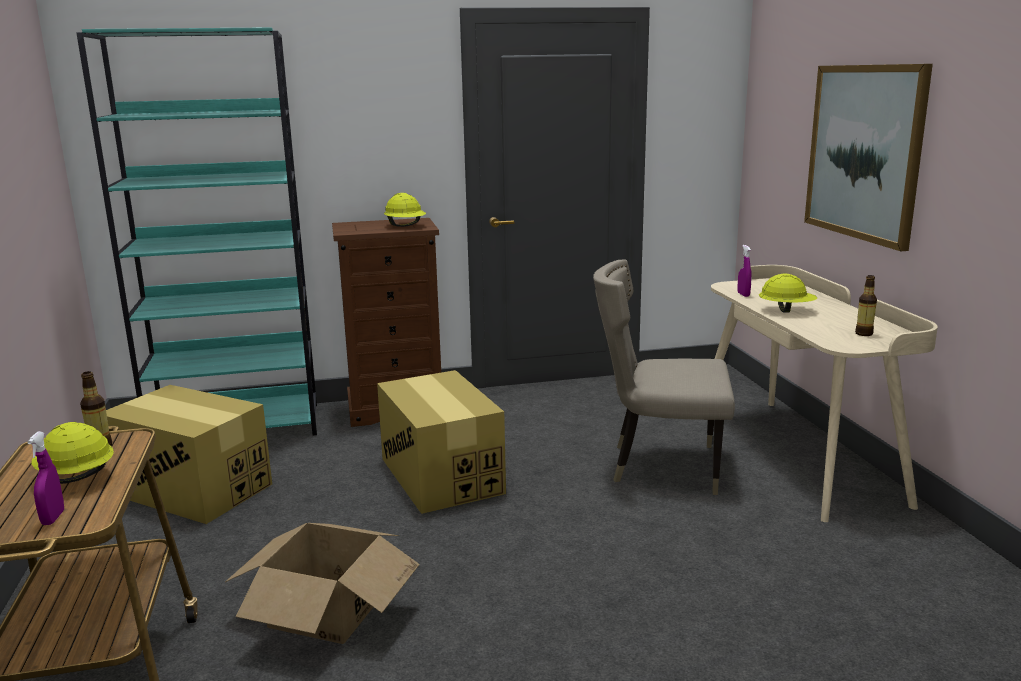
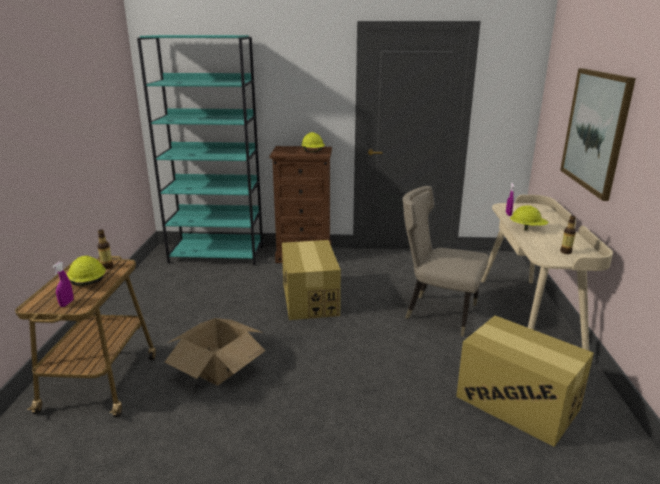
camera: 15 degrees right, 5 degrees up
(193, 489) = (181, 287): cardboard box -> cardboard box (517, 403)

